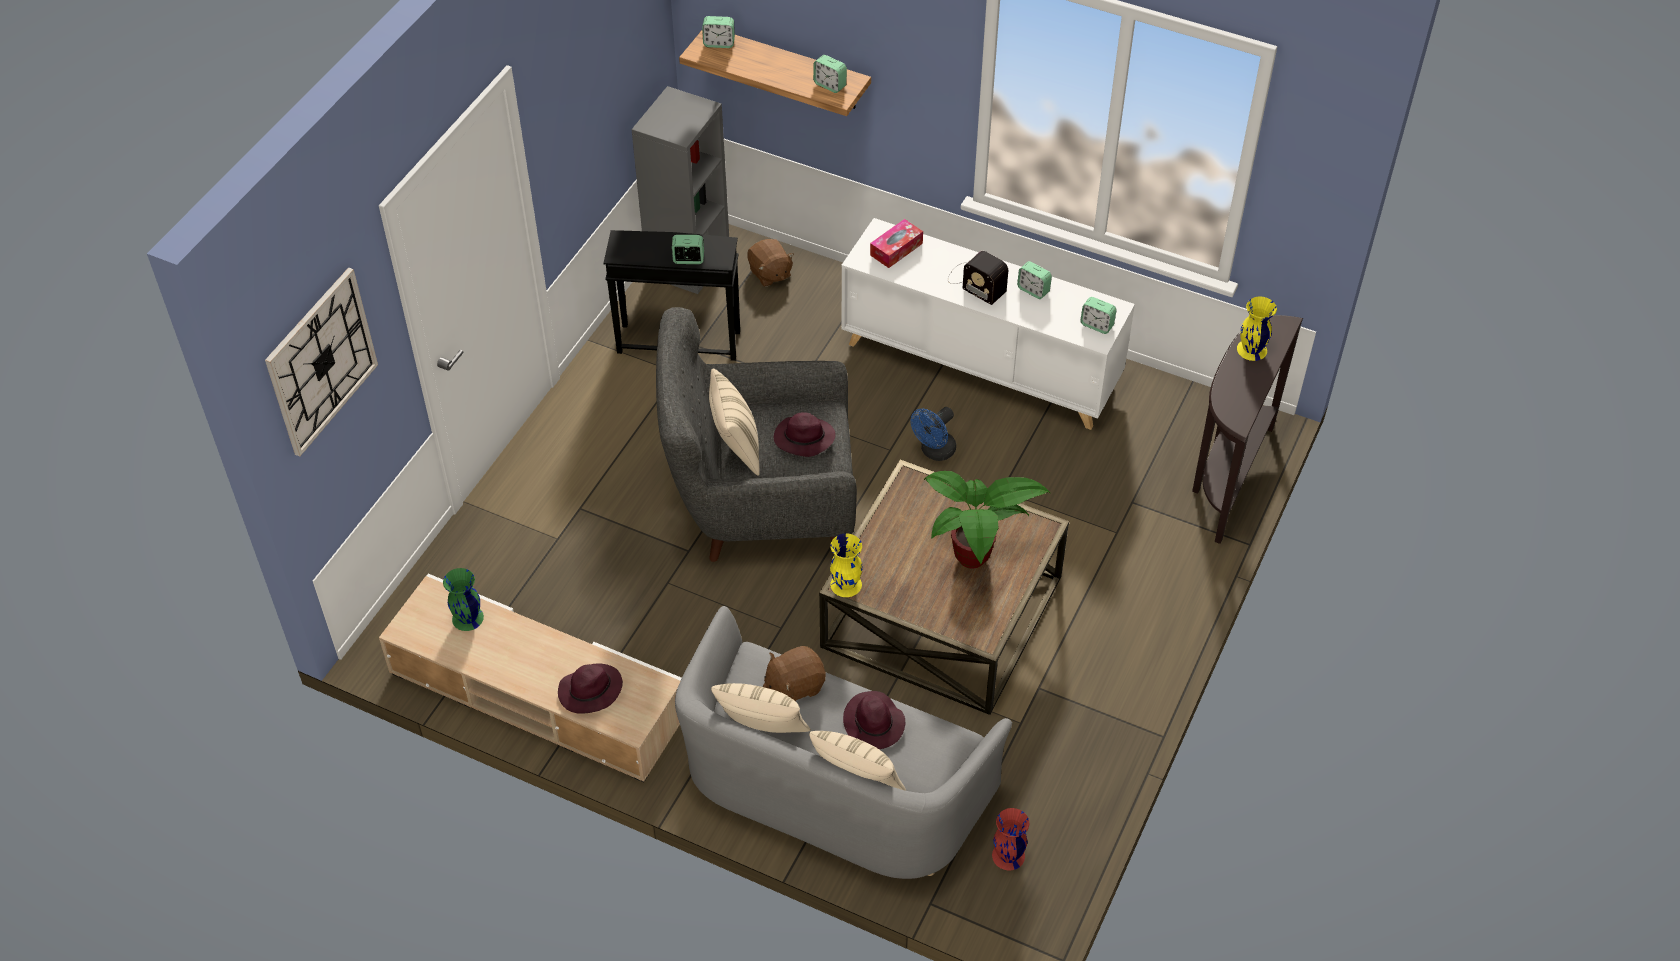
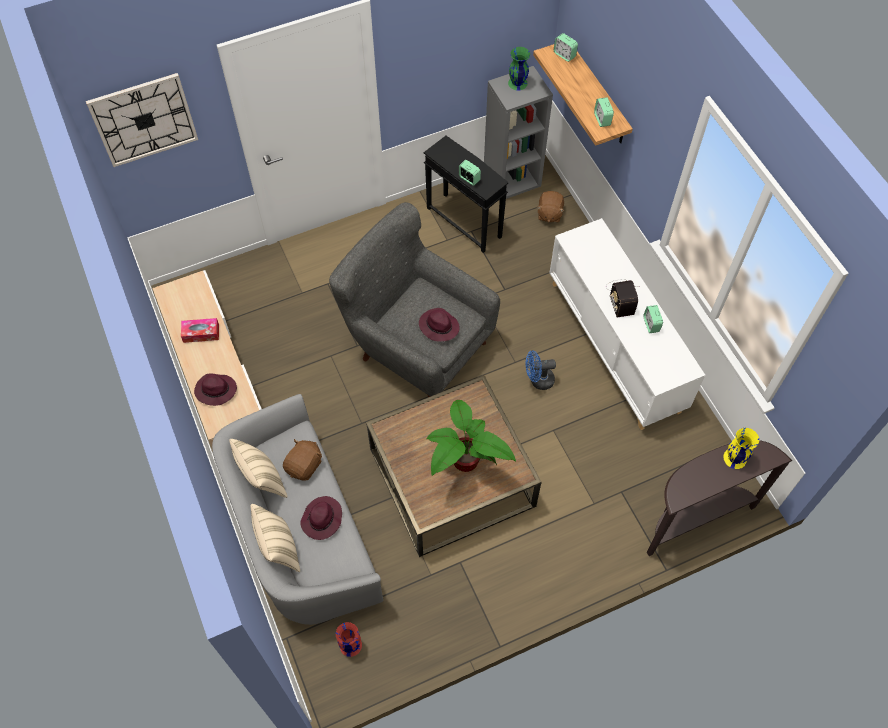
camera: 40 degrees right, 10 degrees up
(467, 618) = (199, 307): green vase -> green vase (517, 83)
(735, 448) = (399, 306): beige pillow -> none
(794, 685) = (304, 465): brown plush toy -> brown plush toy turned 105 degrees clockwise
(846, 584) = (384, 428): yellow vase -> none
(896, 249) = (595, 246): tissue box -> tissue box (201, 333)
(1097, 325) = (667, 372): alarm clock -> none

